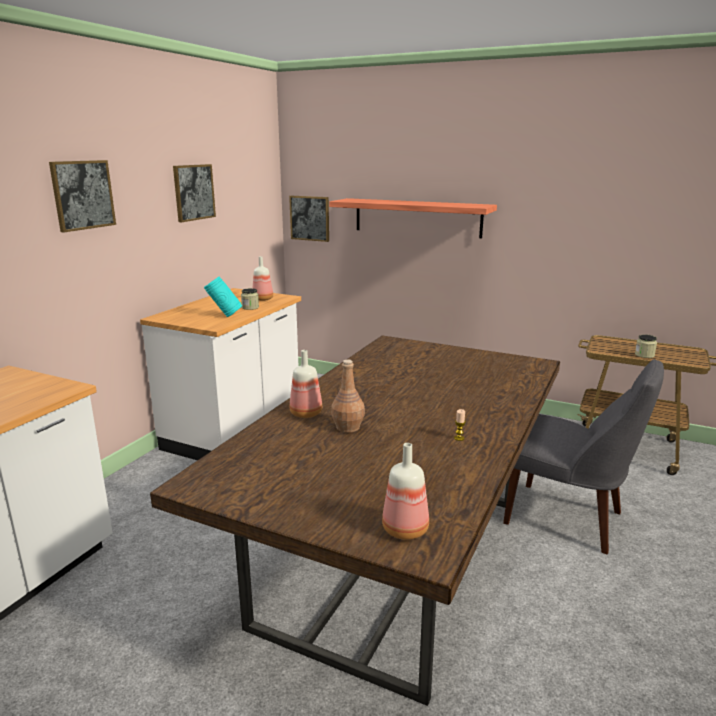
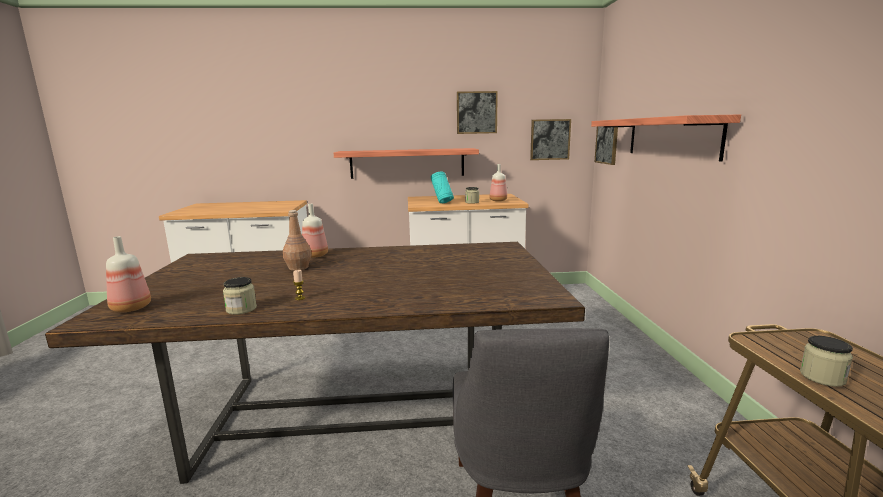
camera: 60 degrees right, 5 degrees down
(82, 195) = (374, 108): picture -> picture (550, 139)
(131, 271) = (407, 163): none -> shelf
(468, 467) = (241, 309): none -> jar

